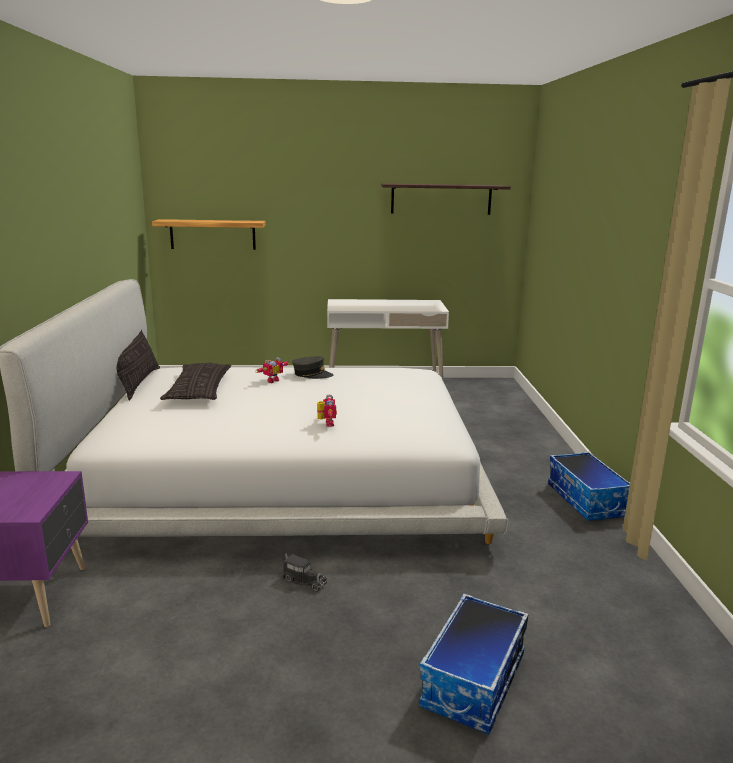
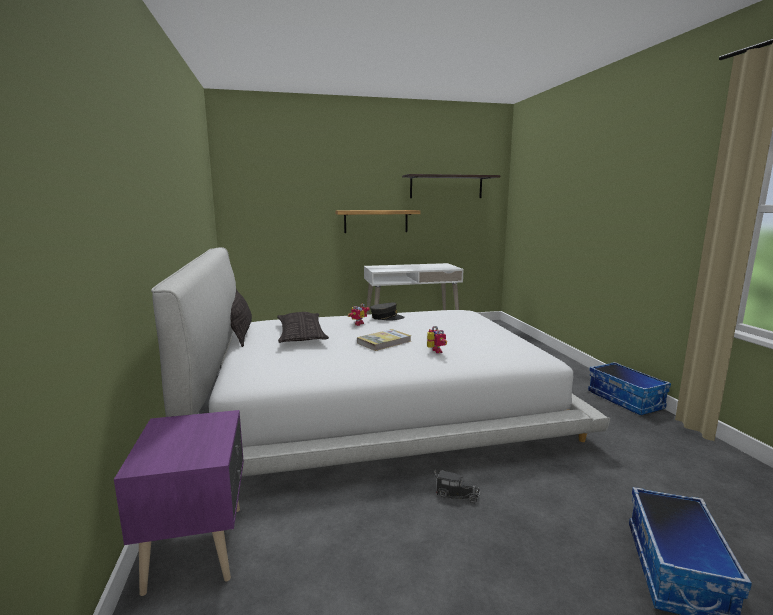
camera: 10 degrees left, 5 degrees down
(212, 234) = (271, 217): shelf -> shelf (376, 221)
(280, 407) = (384, 342): none -> book

